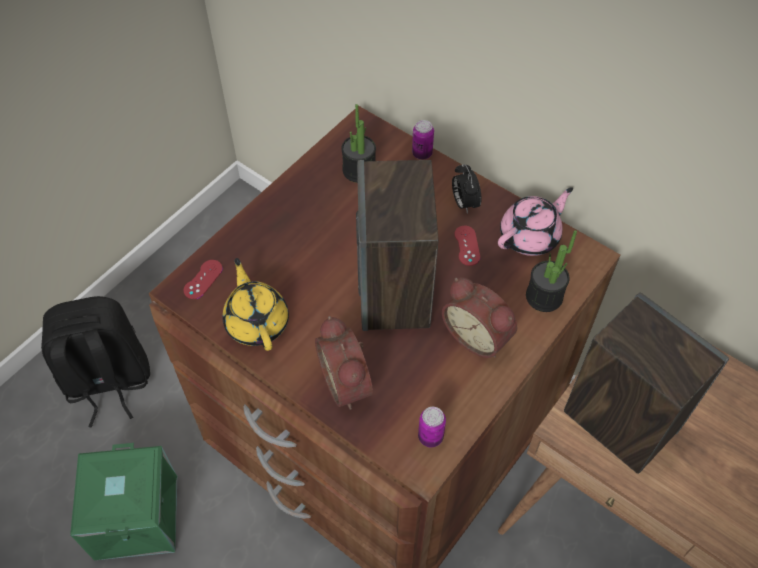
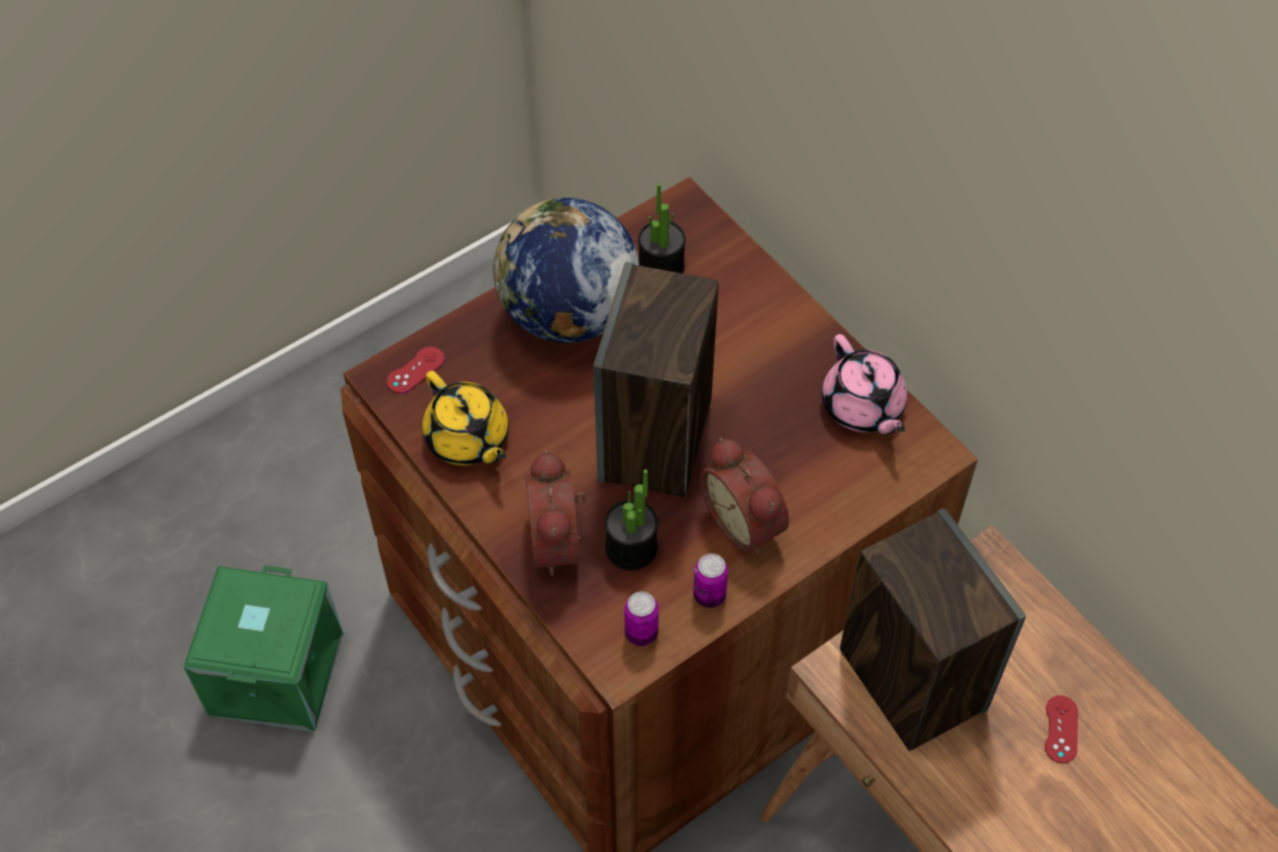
camera: 15 degrees right, 0 degrees up
(107, 381) = (282, 484): black backpack -> none
(257, 321) = (468, 439): yellow teapot -> yellow teapot turned 150 degrees clockwise
(303, 216) = (568, 315): none -> globe
(422, 153) = (754, 262): can -> can (709, 595)
(464, 203) = (788, 343): alarm clock -> none
(467, 245) = (772, 401): red game controller -> red game controller (1061, 729)
(530, 236) = (862, 407): pink teapot -> pink teapot turned 90 degrees clockwise
(544, 296) = (851, 491): potted plant -> potted plant (631, 548)

